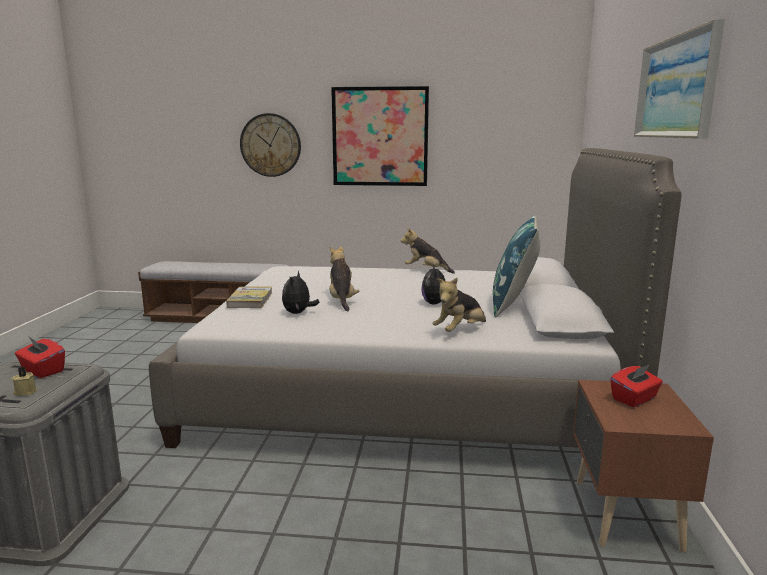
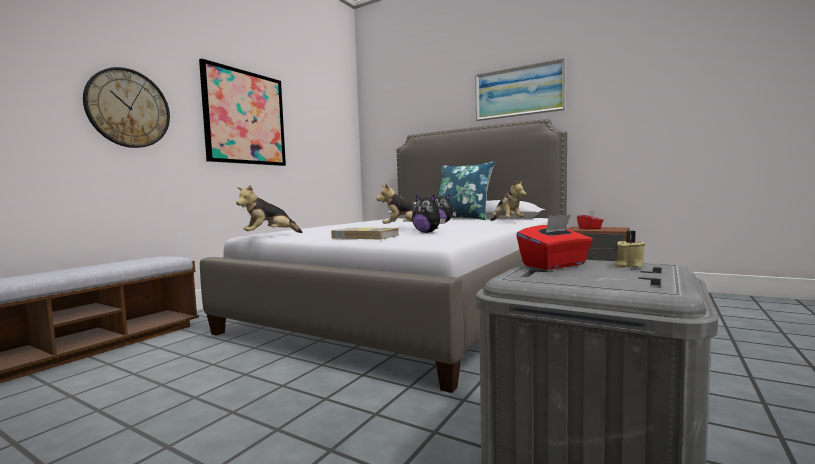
camera: 65 degrees left, 10 degrees down
(426, 270) = (353, 222): plush toy -> plush toy (269, 235)

